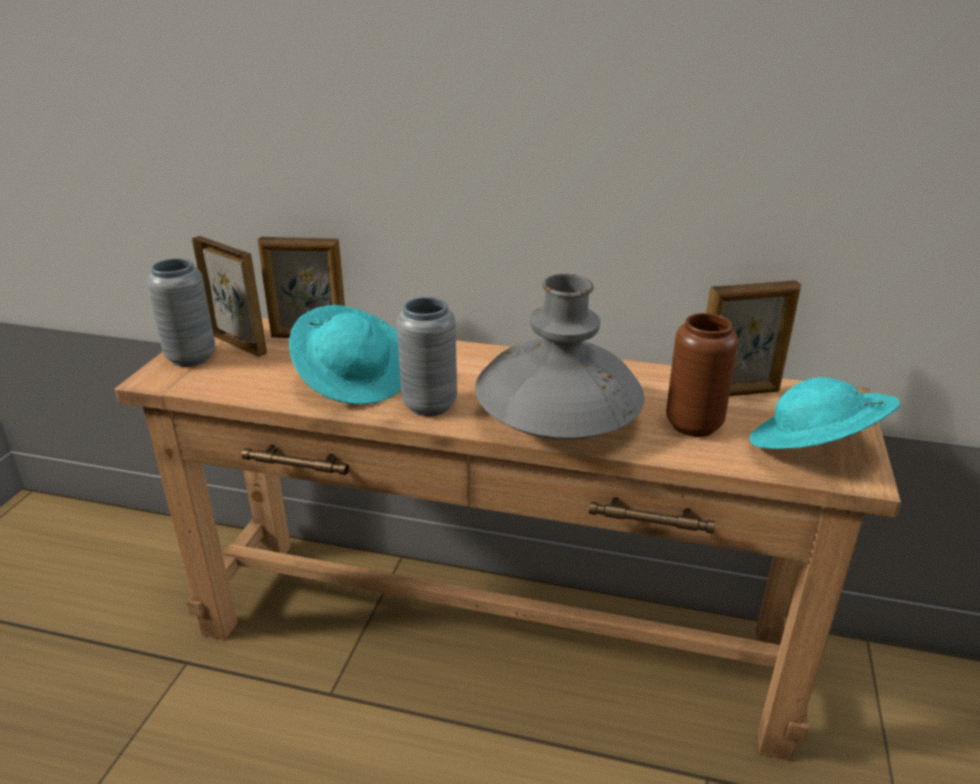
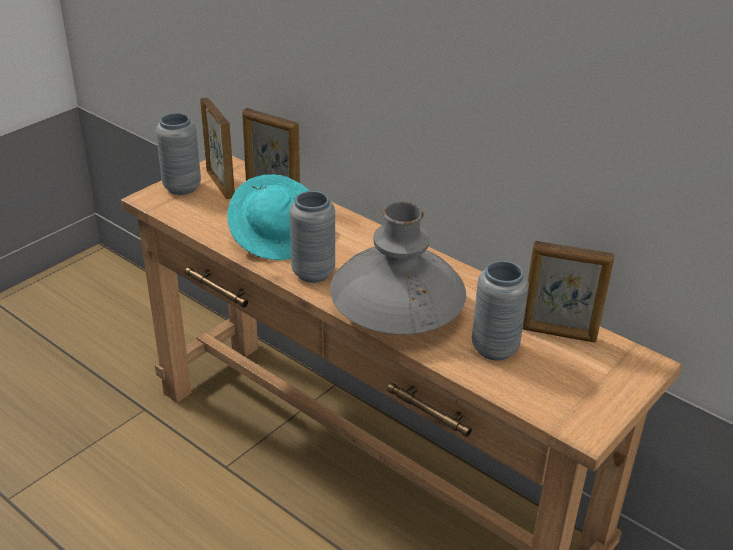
camera: 25 degrees right, 5 degrees up
(693, 425) = (494, 349): brown vase -> grey vase
(813, 450) = (569, 399): turquoise hat -> none

